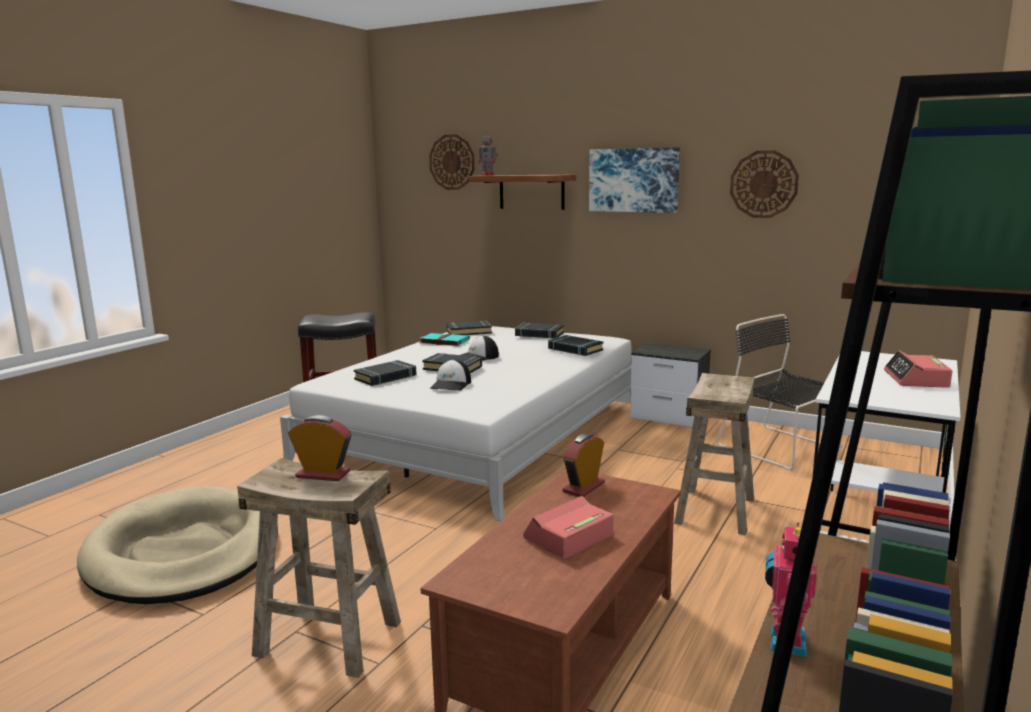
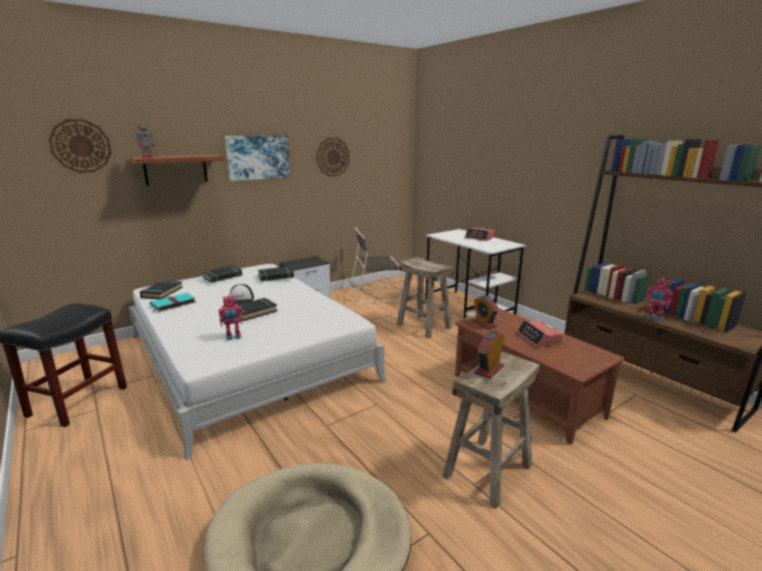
camera: 65 degrees left, 5 degrees up
(386, 377) = (233, 337): black book -> toy robot
(451, 385) = (289, 320): cap -> none

